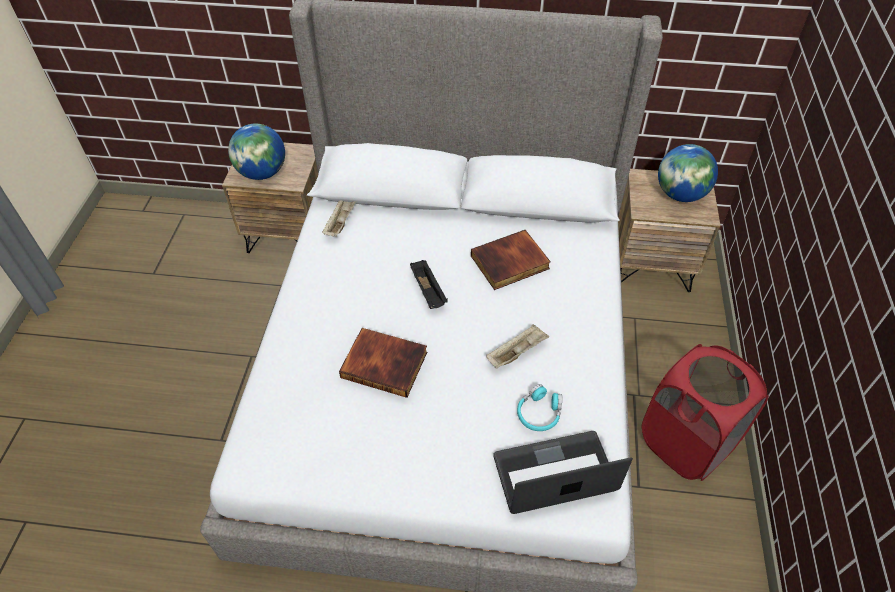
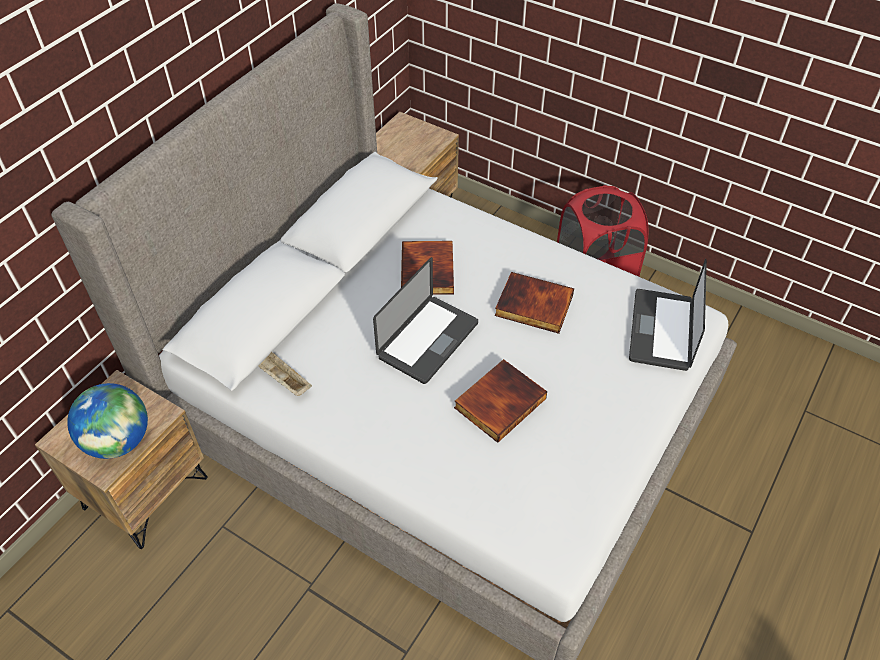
camera: 65 degrees left, 0 degrees up
(429, 291) = (428, 340): black tray -> laptop
(517, 352) = (533, 306): beige tray -> book
(539, 413) = (601, 317): turquoise headphones -> none
(680, 195) = (409, 139): globe -> none

